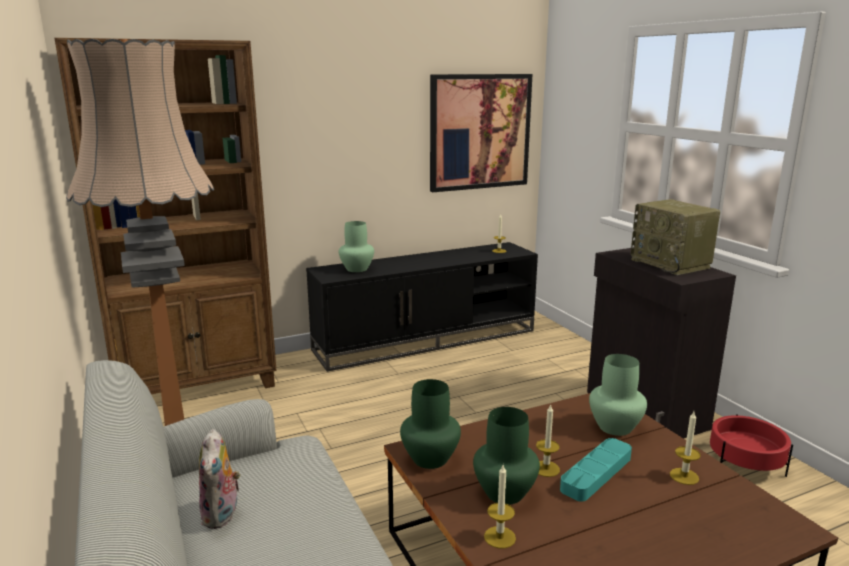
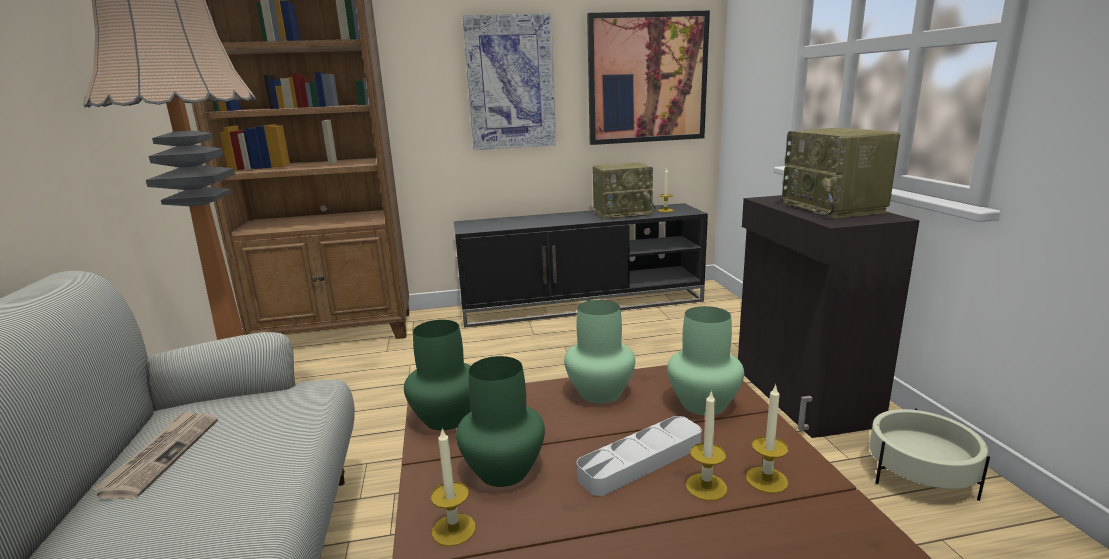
camera: 15 degrees right, 0 degrees up
(222, 515) = (162, 455): plush toy -> newspaper
(357, 269) = (501, 223): green vase -> green vase (600, 394)
(361, 136) = (510, 83): none -> picture
(463, 255) = (623, 213): none -> radio
(546, 468) = (578, 446): candle -> candle (706, 487)
(596, 473) = (641, 460): turquoise tray -> grey tray
(745, 464) = (920, 476): red planter -> beige planter

